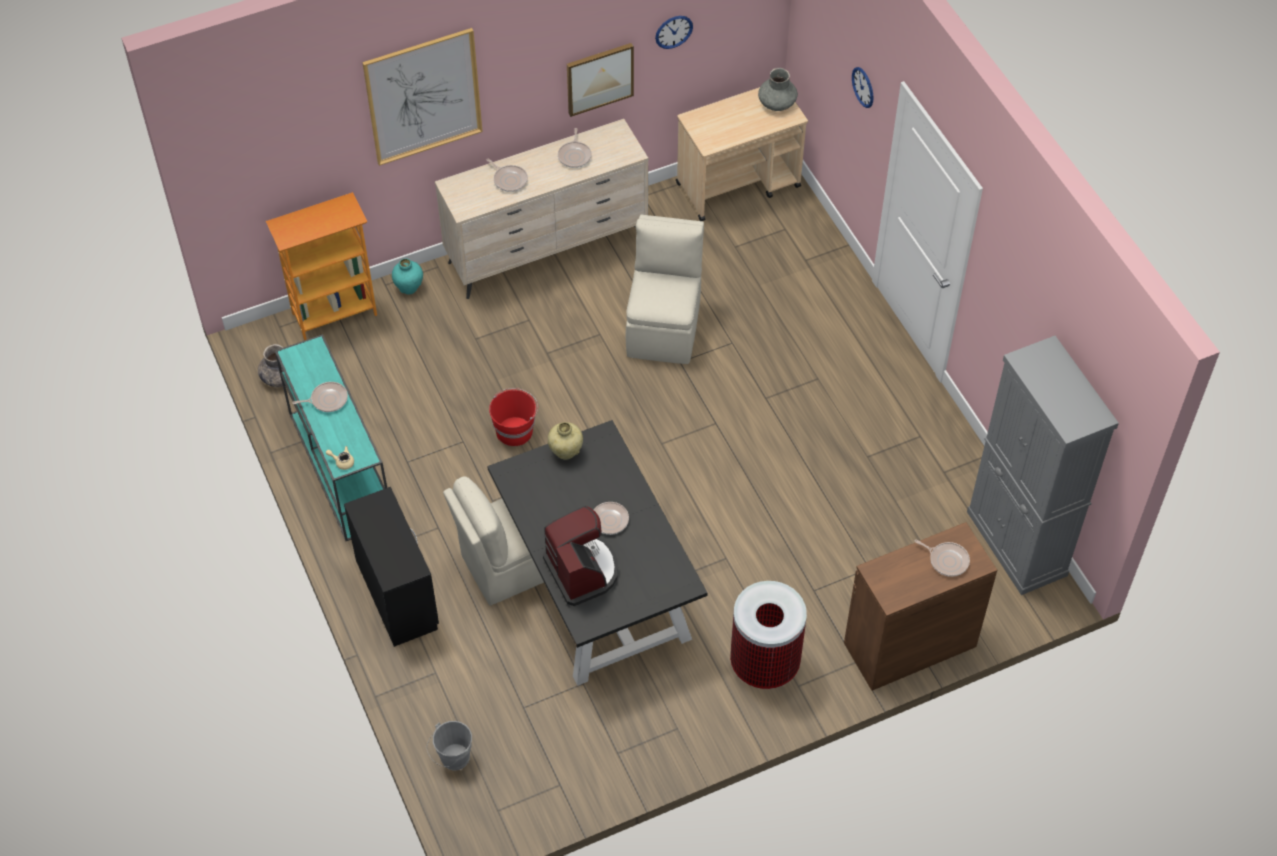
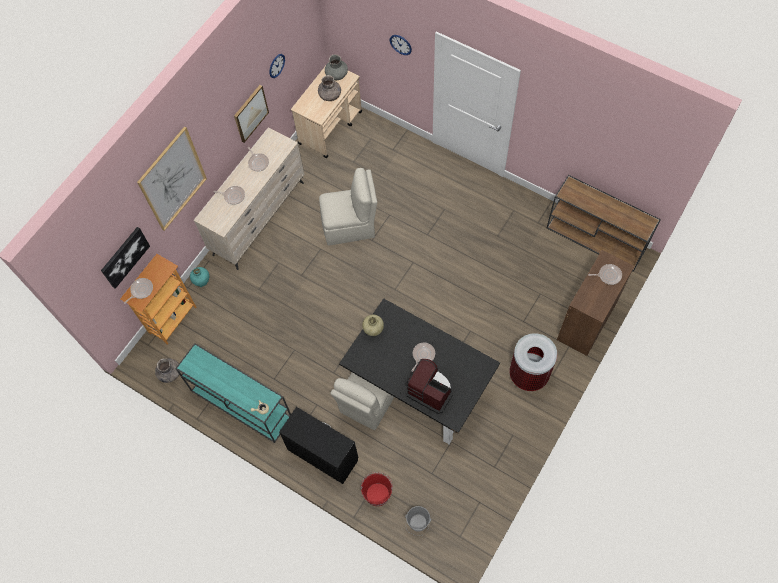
camera: 30 degrees left, 10 degrees up
(300, 163) = (124, 257): none -> picture
(327, 399) = (226, 379): frying pan -> frying pan (141, 290)
(515, 430) = (316, 327): red bucket -> red bucket (377, 493)
(664, 327) = (350, 226): beige chair -> beige chair turned 105 degrees clockwise
(746, 124) = (330, 95): none -> grey vase
(1016, 544) = (596, 239): grey cabinet -> brown console table

